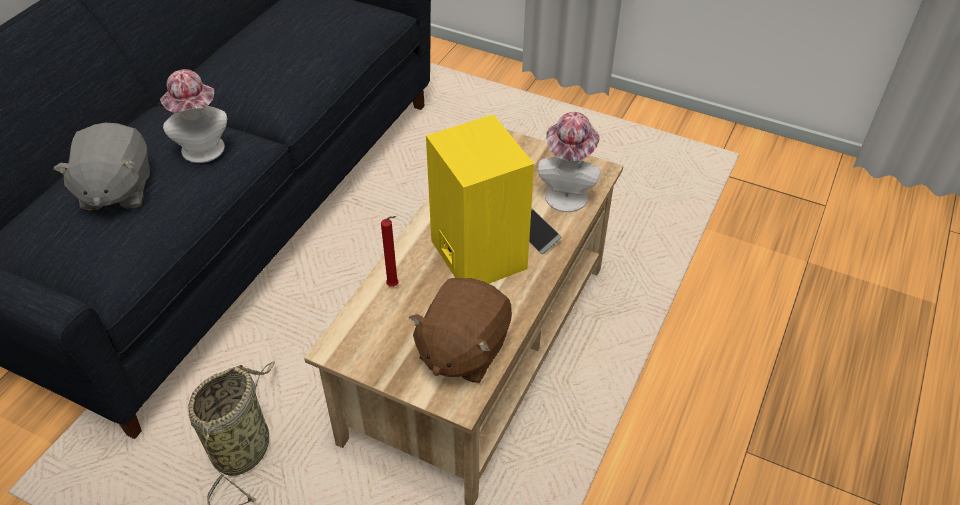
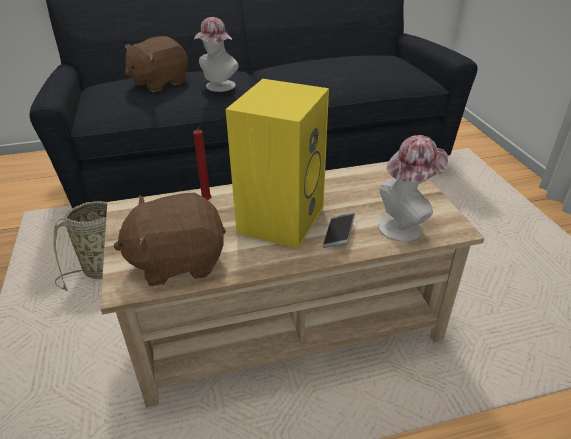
camera: 50 degrees right, 10 degrees down
(116, 190) = (159, 83): grey plush toy -> brown plush toy

